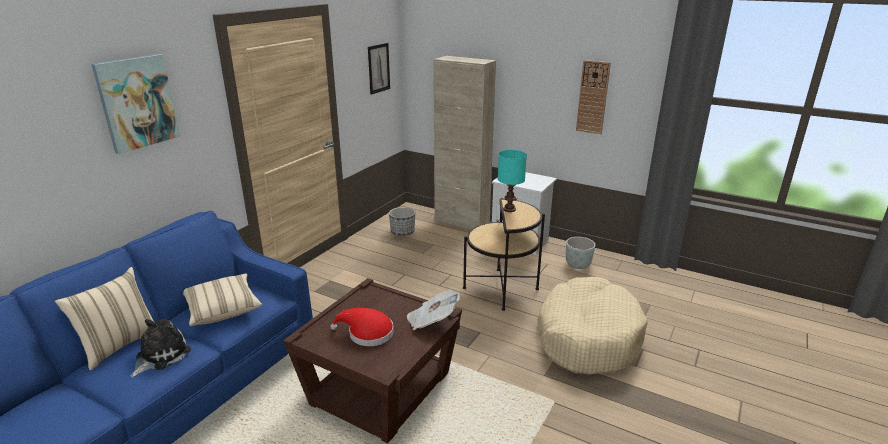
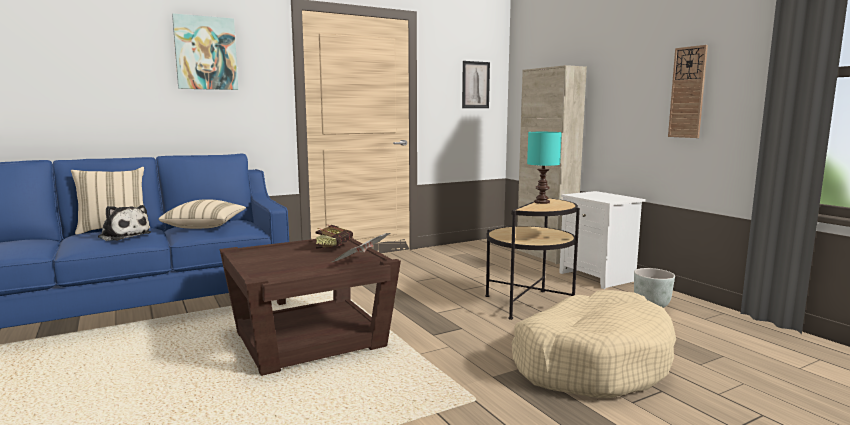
camera: 30 degrees right, 15 degrees down
(160, 355) = (123, 236): plush toy -> plush toy turned 60 degrees clockwise
(367, 333) = (291, 259): red hat -> none
(381, 302) = (336, 248): none -> book
(402, 232) = (473, 252): planter -> none

